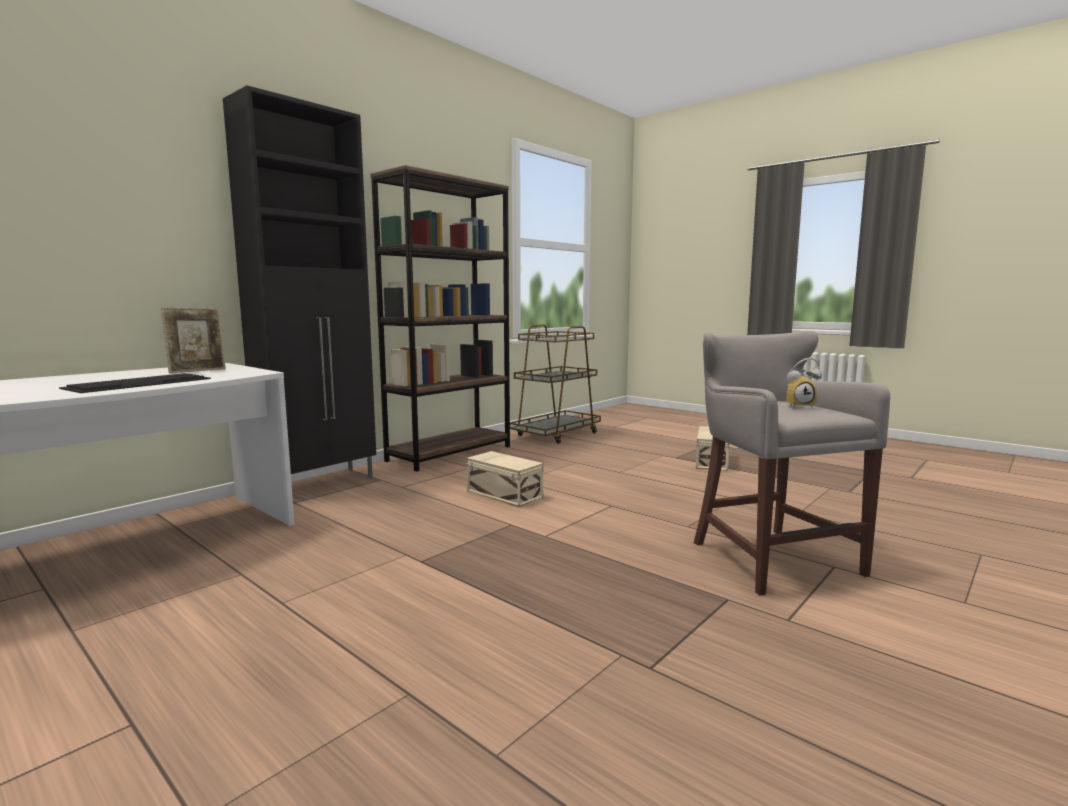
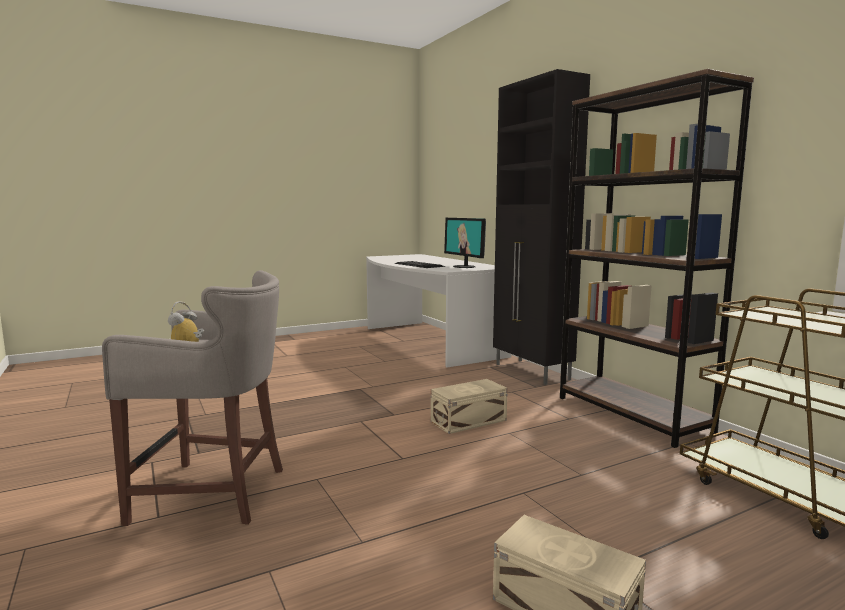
camera: 110 degrees right, 0 degrees up
(197, 371) = (464, 266): picture frame -> monitor

